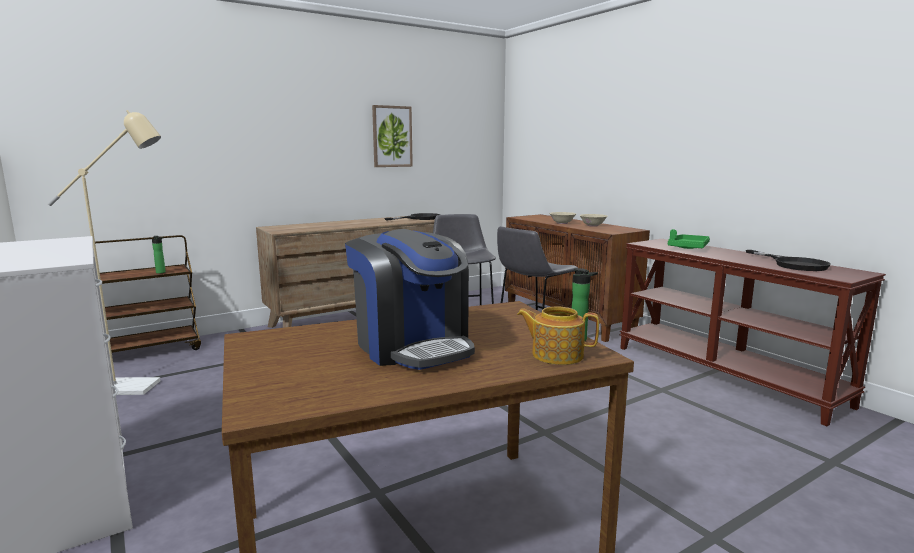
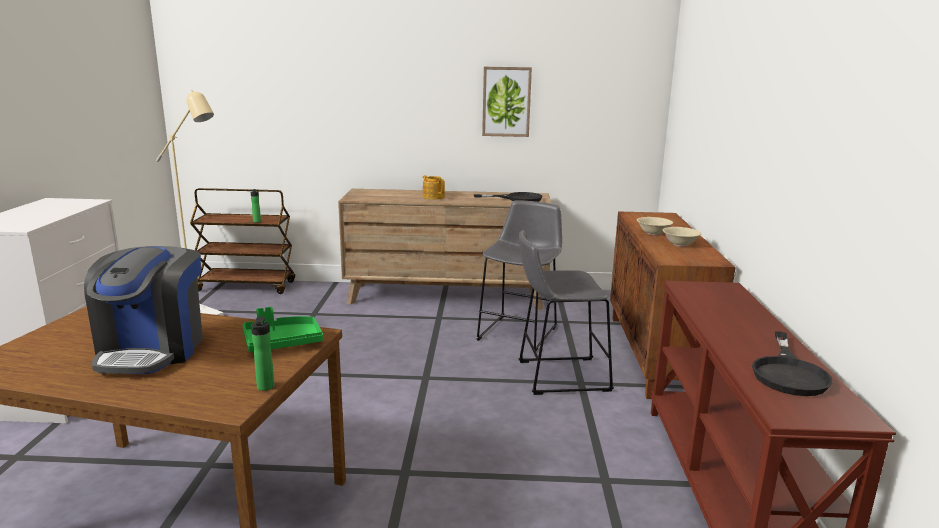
camera: 35 degrees right, 5 degrees up
(556, 355) = (208, 395): teapot -> teapot (433, 197)
(688, 248) = (722, 307): green tray -> green tray (282, 342)

